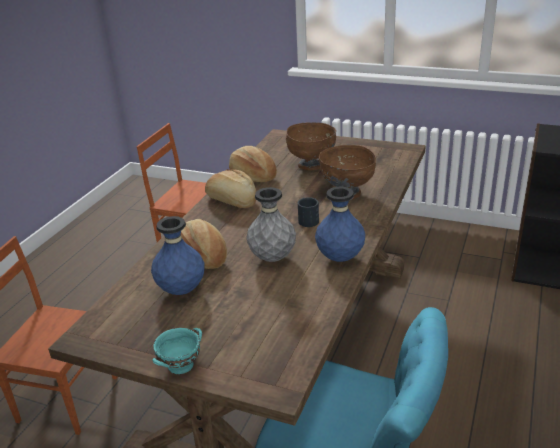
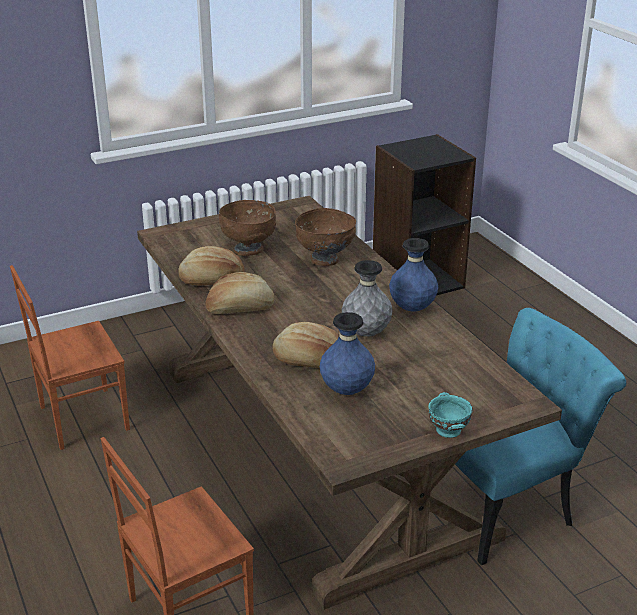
camera: 50 degrees left, 0 degrees up
(307, 219) = (334, 293): black mug -> none

